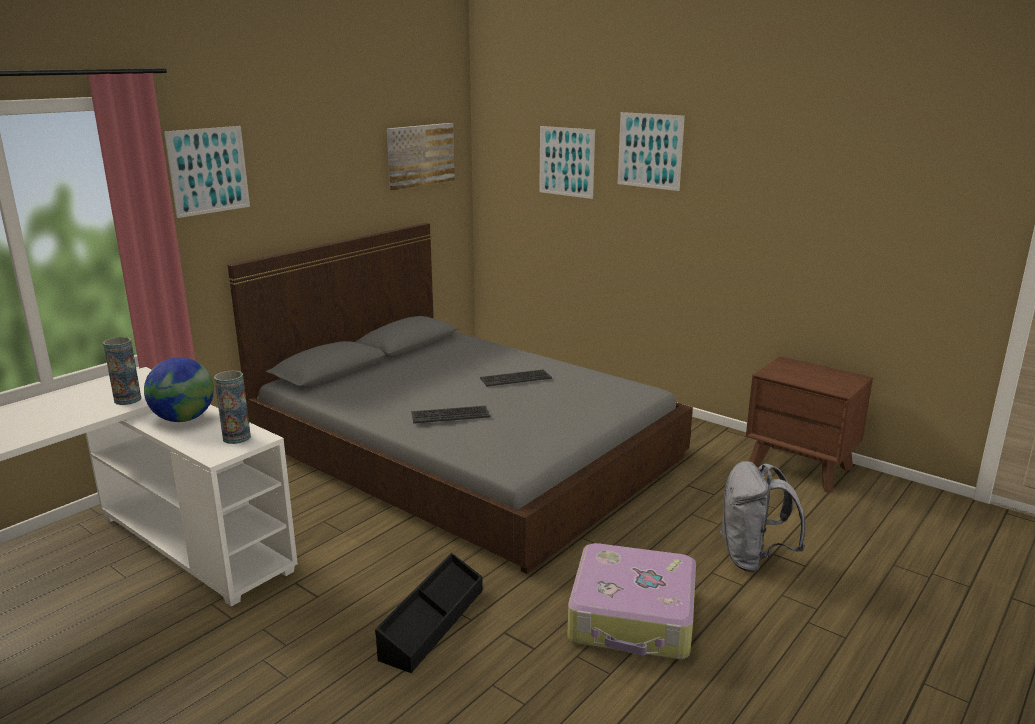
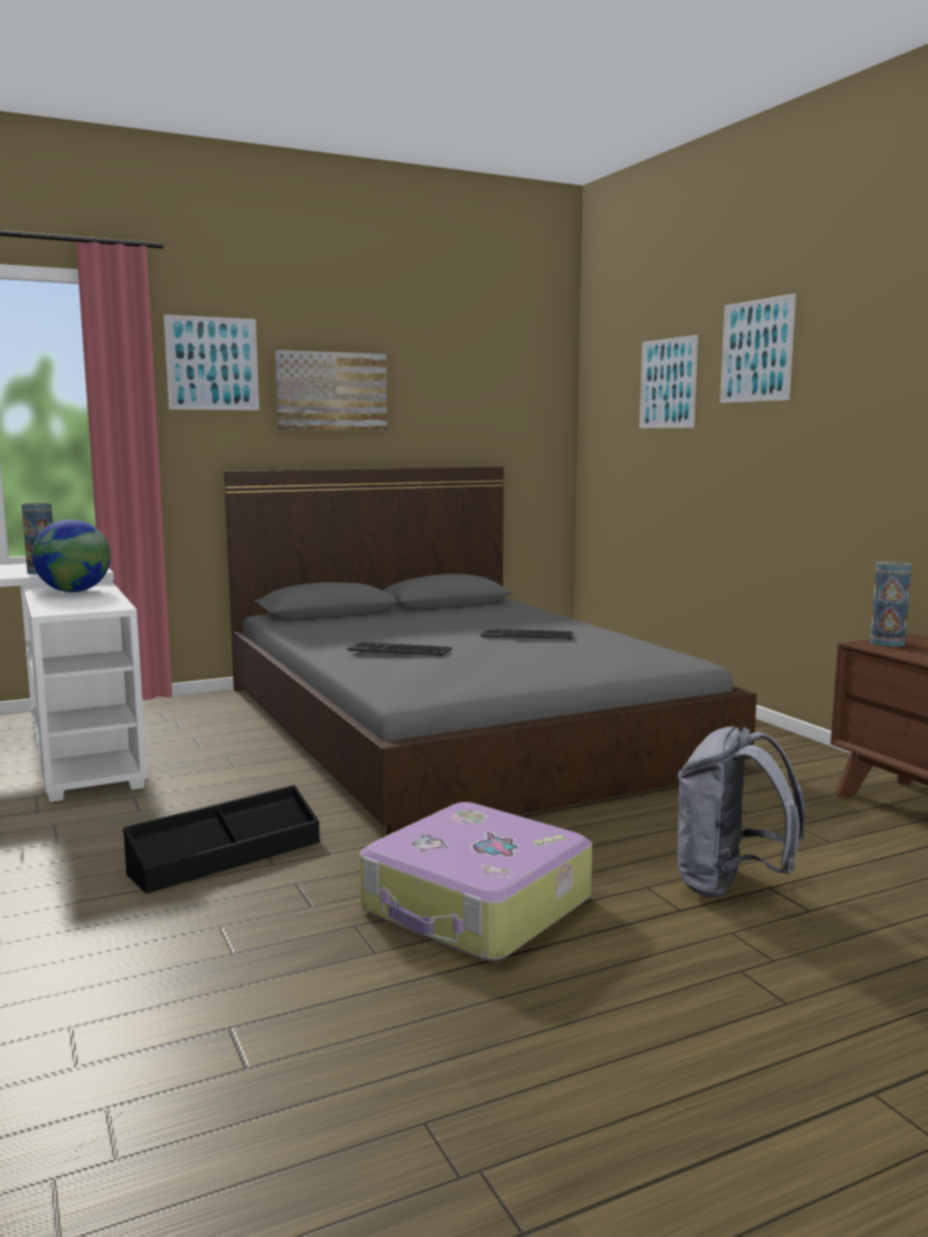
camera: 25 degrees right, 10 degrees down
(236, 437) = (94, 604): vase -> vase (887, 643)
(420, 155) = (498, 383): picture -> picture (331, 391)

